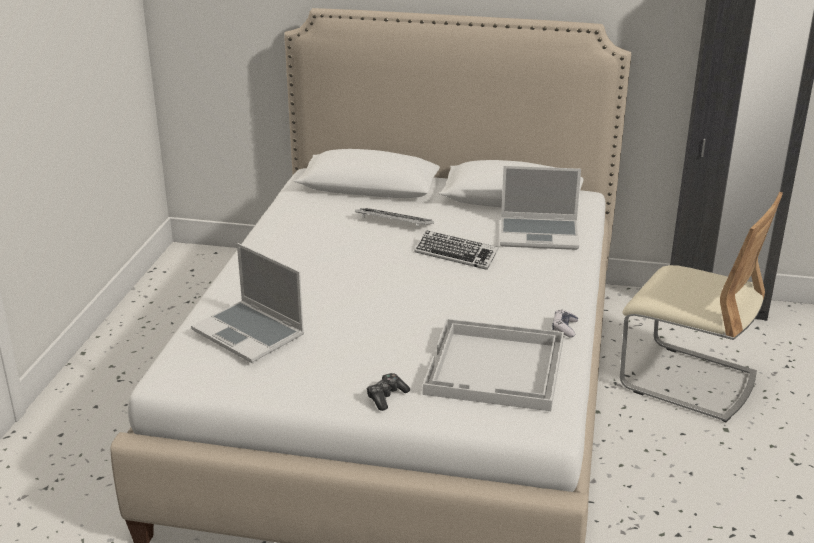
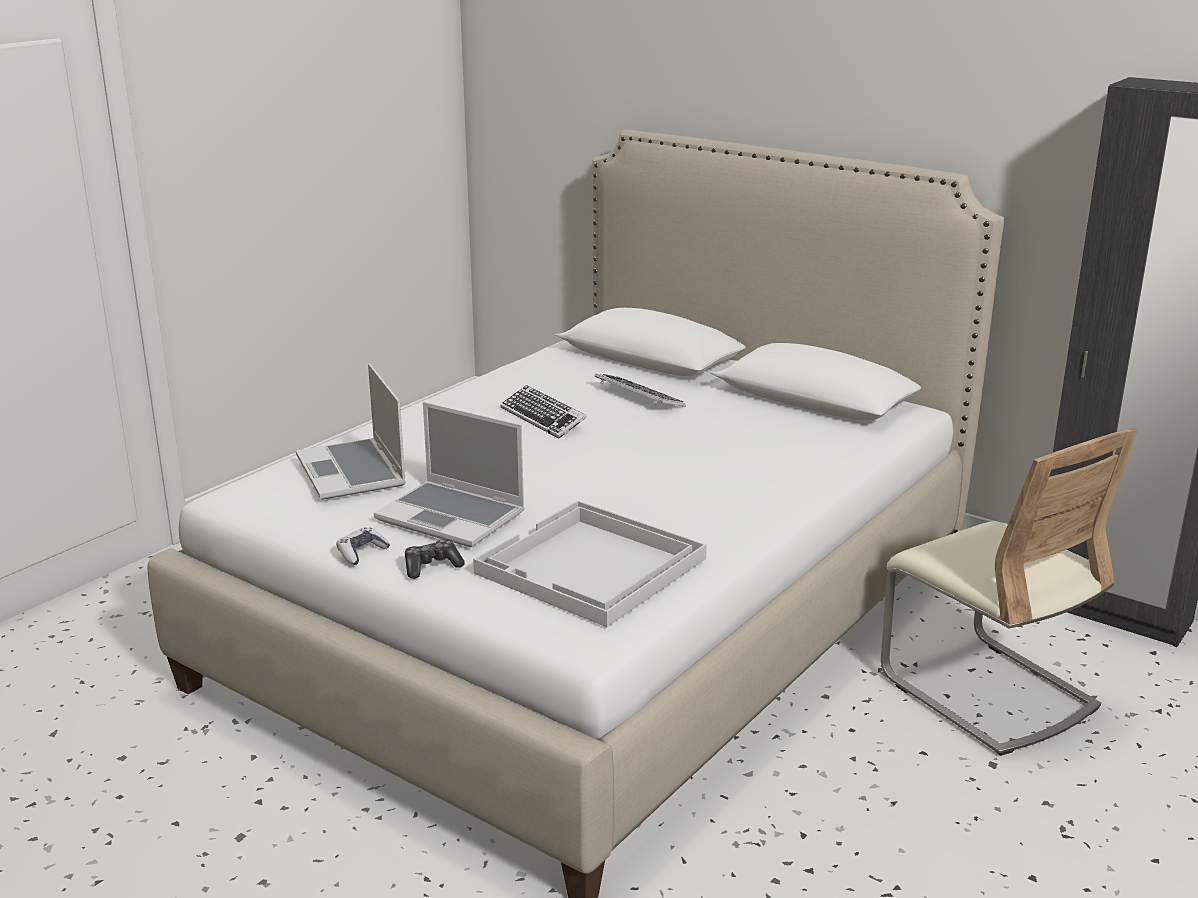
camera: 25 degrees right, 5 degrees down
(456, 255) = (676, 443): keyboard -> keyboard (543, 418)
(540, 234) = (807, 441): laptop -> laptop (453, 516)
(564, 328) = (726, 545): game controller -> game controller (362, 553)

